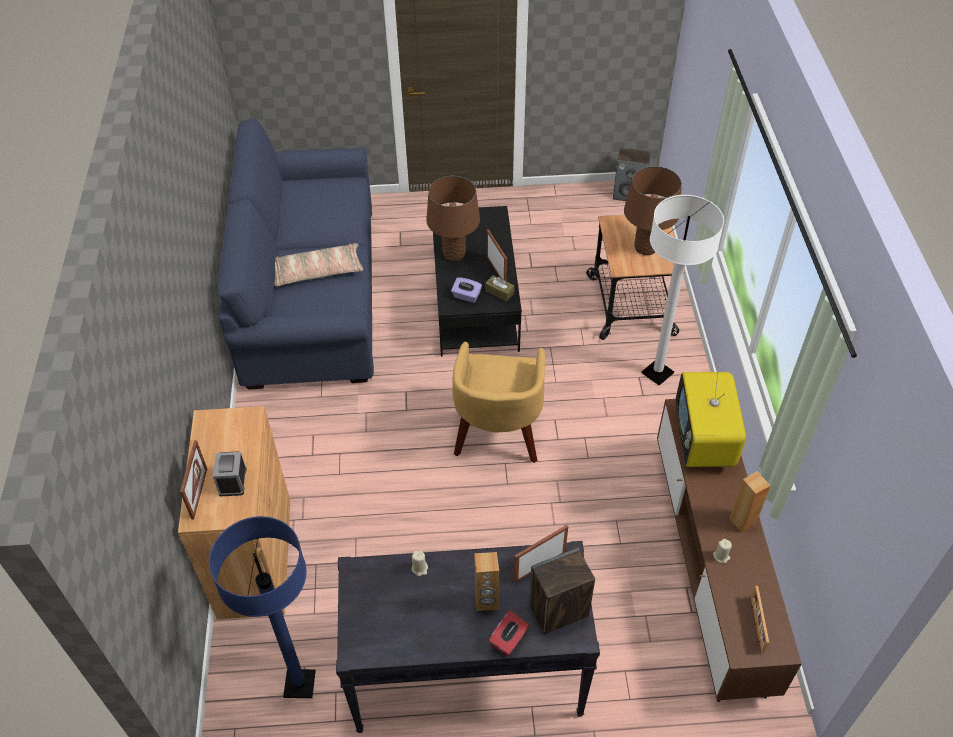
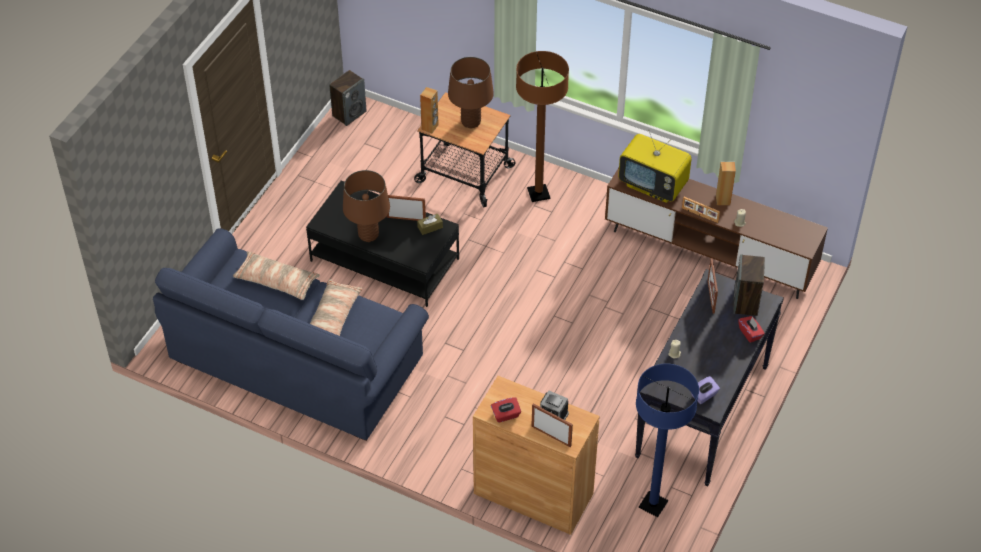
camera: 60 degrees left, 0 degrees up
(209, 438) = (506, 415): none -> red tissue box
(338, 215) = (276, 281): none -> pillow
(466, 296) = (419, 248): purple tissue box -> purple tissue box (704, 395)
(486, 601) = (718, 332): brown speaker -> brown speaker (430, 127)
(498, 433) = (525, 307): yellow armchair -> none
(657, 373) = (538, 194): white floor lamp -> brown floor lamp
(756, 624) = (792, 232): picture frame -> picture frame (699, 215)

